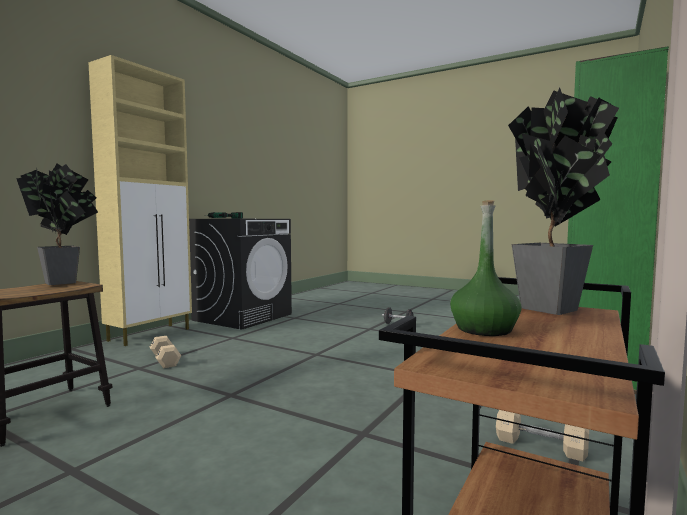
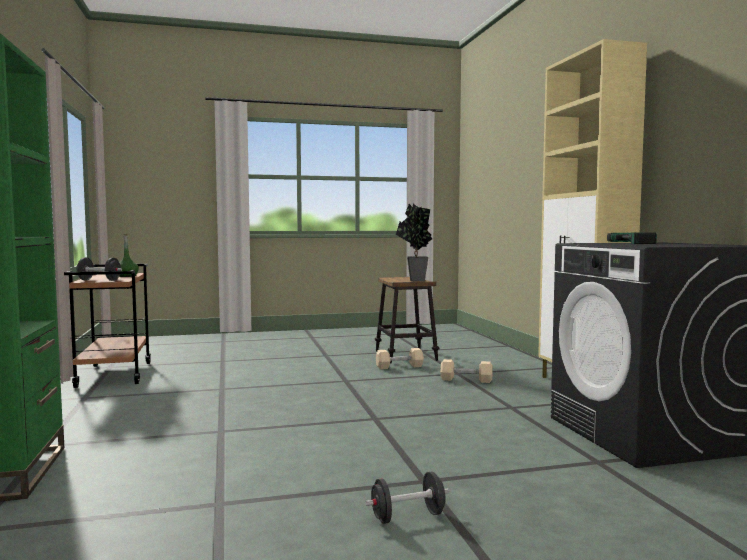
camera: 135 degrees right, 0 degrees up
(540, 446) = (97, 410): beige dumbbell -> beige dumbbell (399, 367)
(554, 311) = (99, 280): potted plant -> black dumbbell

